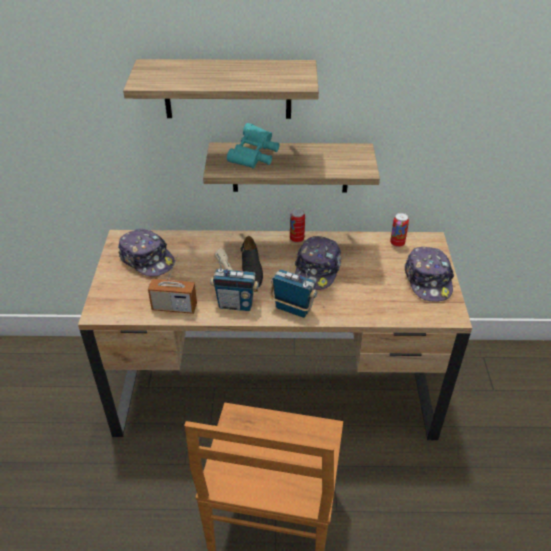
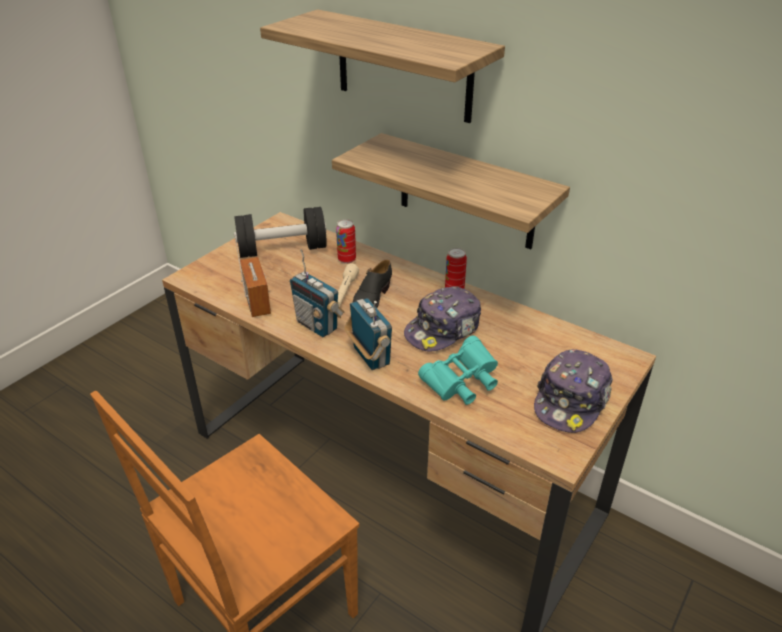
camera: 35 degrees right, 5 degrees down
(147, 259) = (282, 249): cap -> black dumbbell
(174, 307) = (257, 302): radio -> radio turned 150 degrees counterclockwise
(254, 157) = (409, 158): turquoise binoculars -> turquoise binoculars (461, 384)
(397, 243) = (575, 342): can -> can (347, 259)

